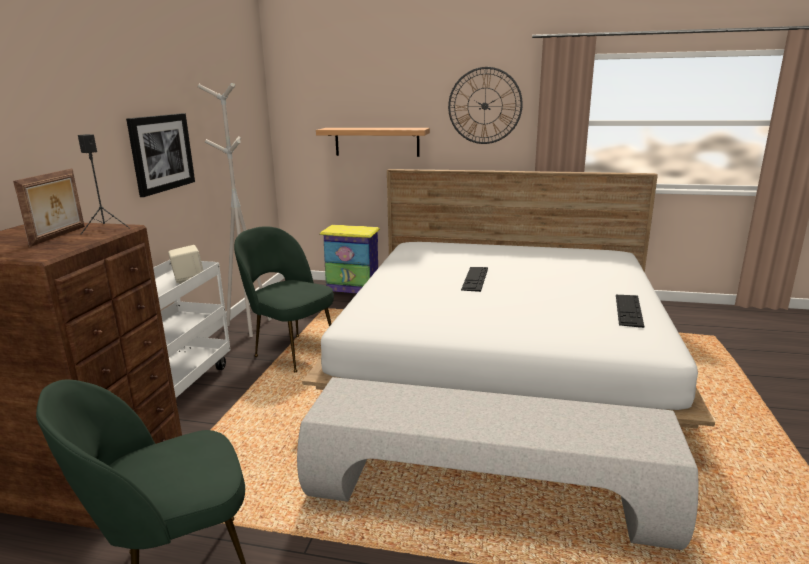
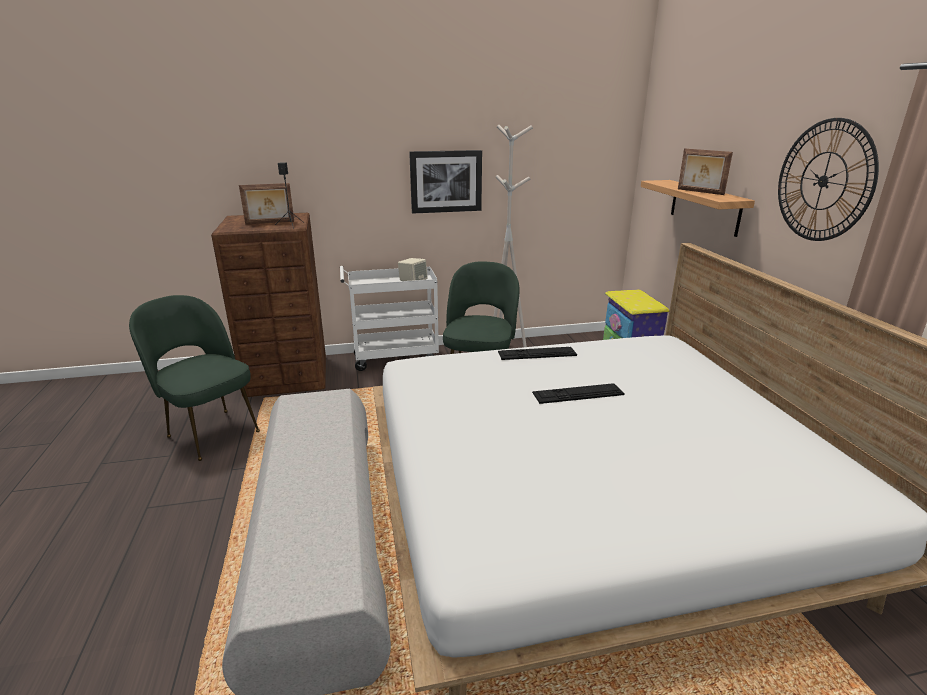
camera: 65 degrees right, 5 degrees up
(386, 128) = (699, 192): none -> picture frame
(628, 310) = (580, 523): keyboard -> keyboard (537, 353)

